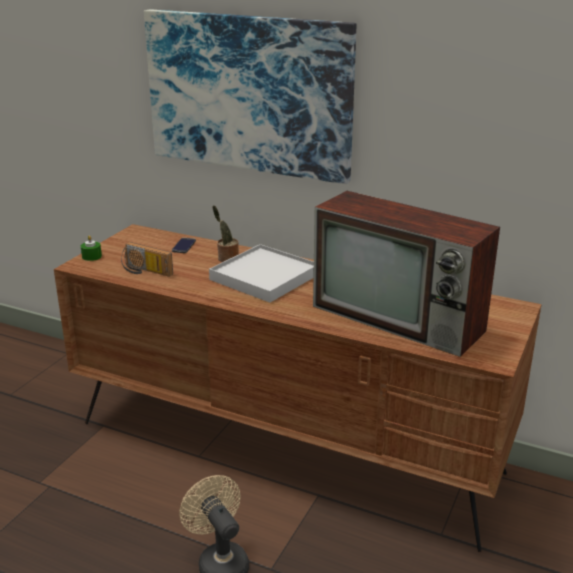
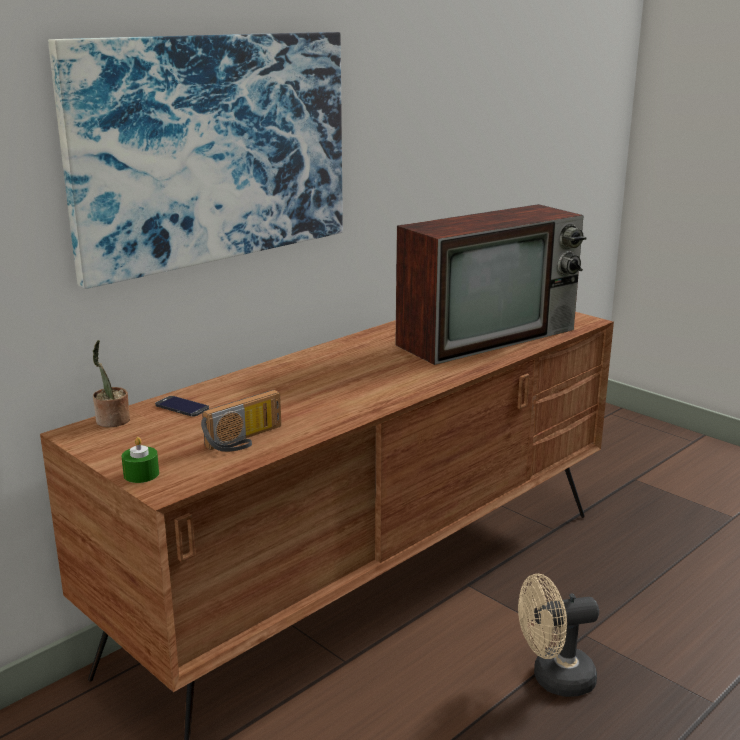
camera: 70 degrees left, 5 degrees down
(226, 259) = (258, 387): potted plant -> potted plant (112, 421)
(264, 277) = (336, 375): white tray -> none

